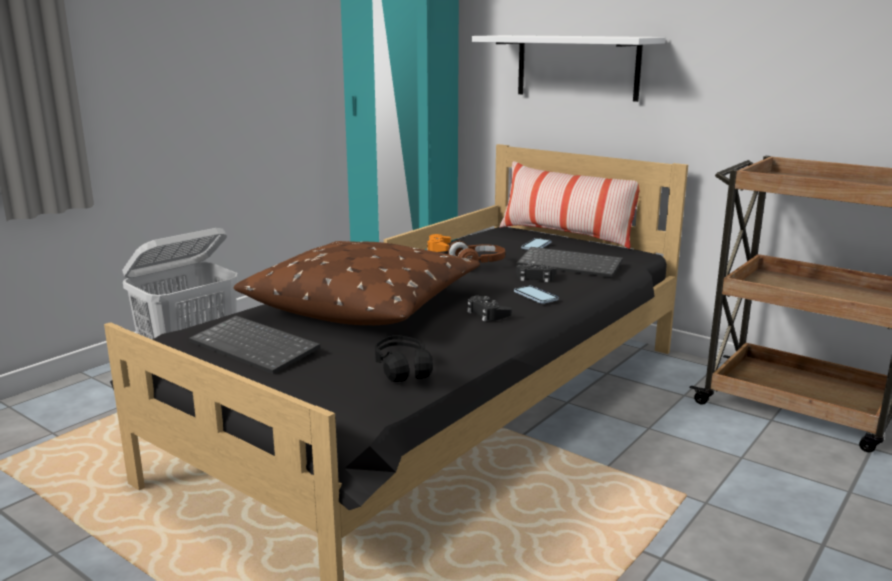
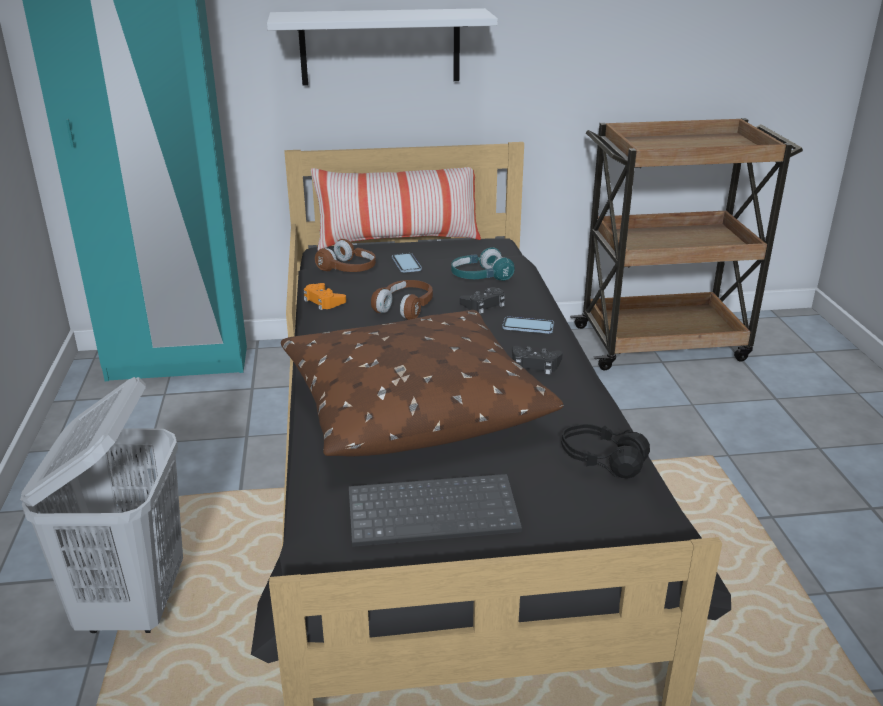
camera: 45 degrees left, 10 degrees up
(492, 239) = (348, 269): none -> brown headphones
(571, 264) = (480, 277): keyboard -> turquoise headphones

